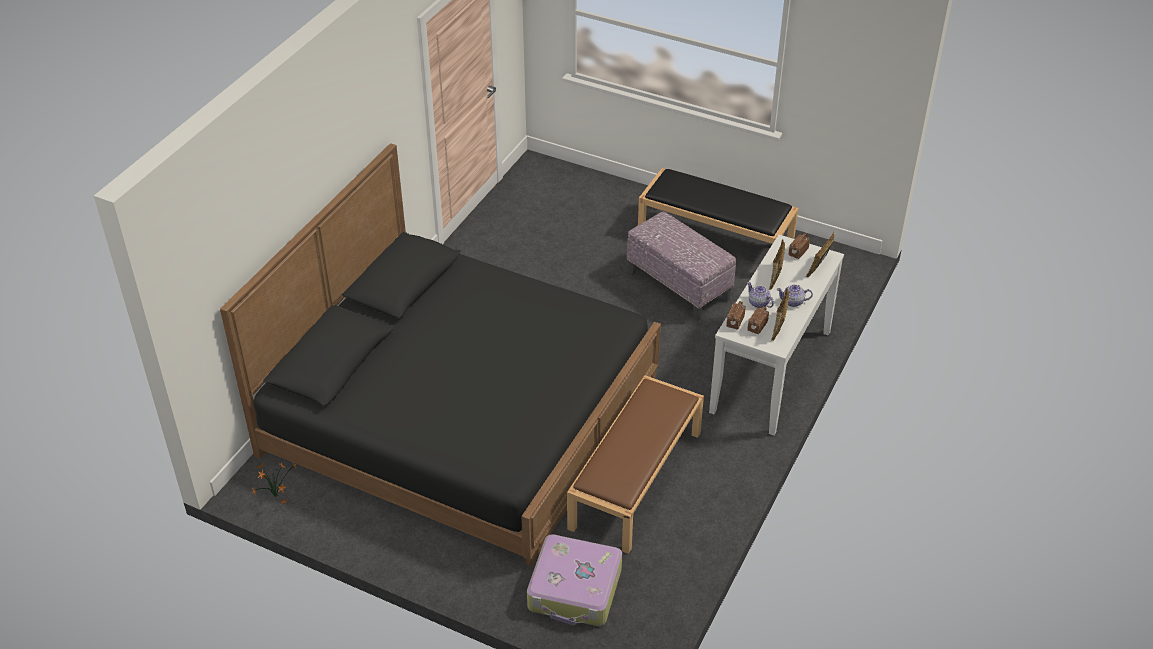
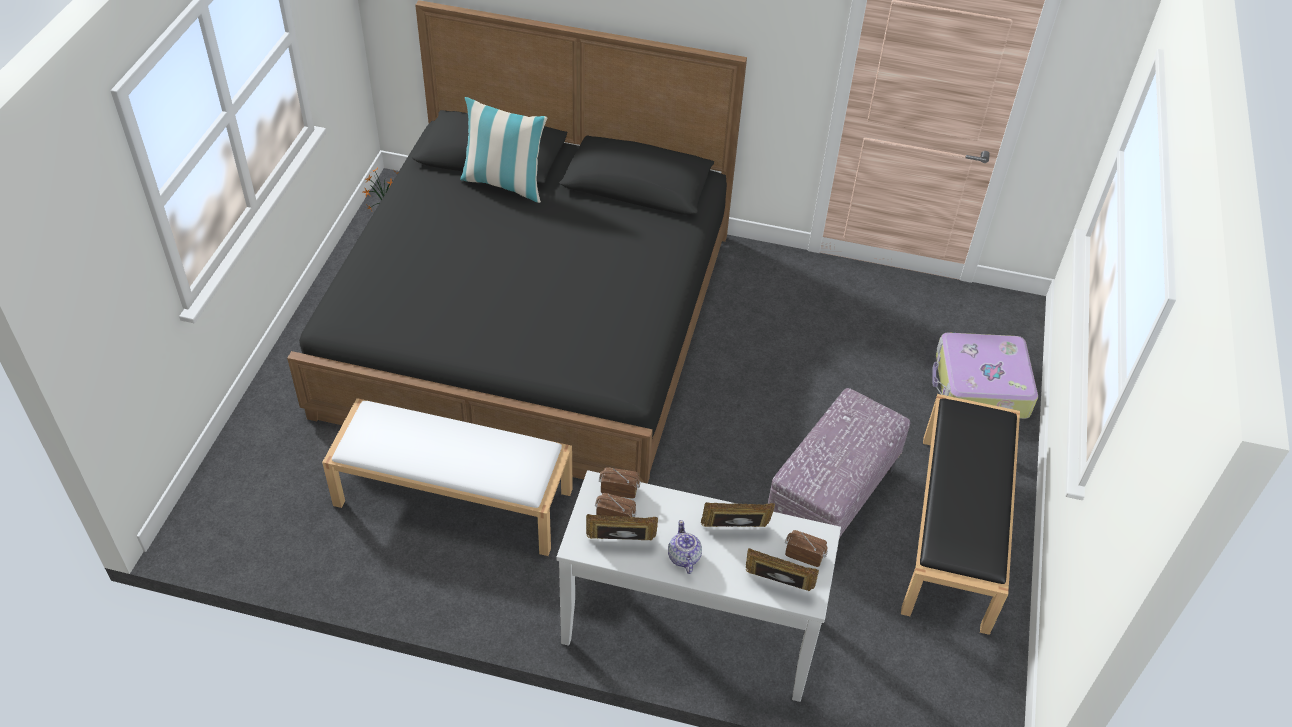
camera: 75 degrees right, 5 degrees up
(376, 355) = (504, 183): none -> pillow
(575, 590) = (275, 463): suitcase -> suitcase (980, 386)
(635, 478) = (455, 497): brown bench -> white bench
(758, 303) = (668, 514): teapot -> none

